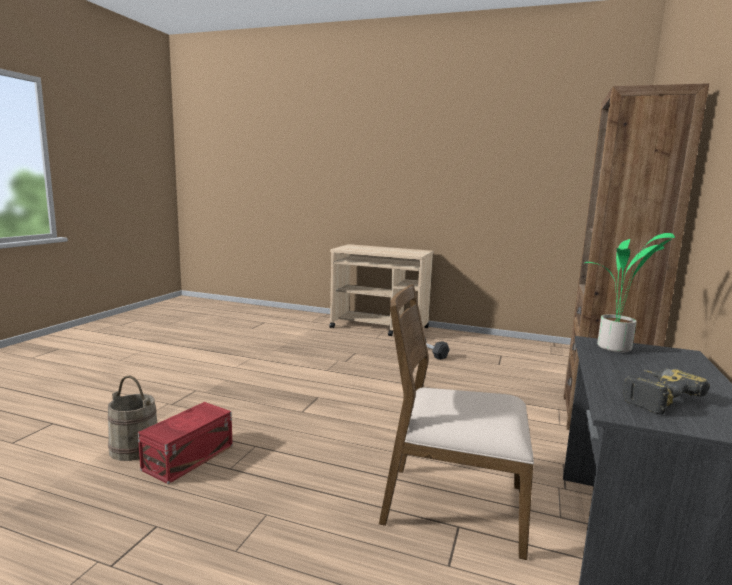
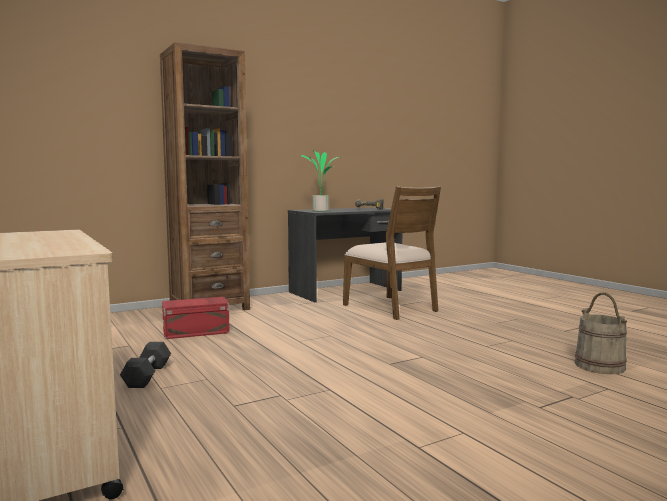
camera: 140 degrees left, 5 degrees down
(186, 457) = (547, 351): red storage box -> red storage box (197, 332)

